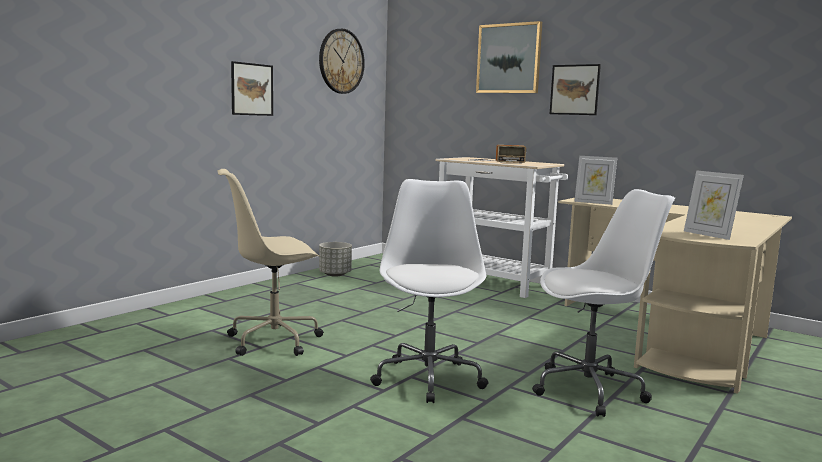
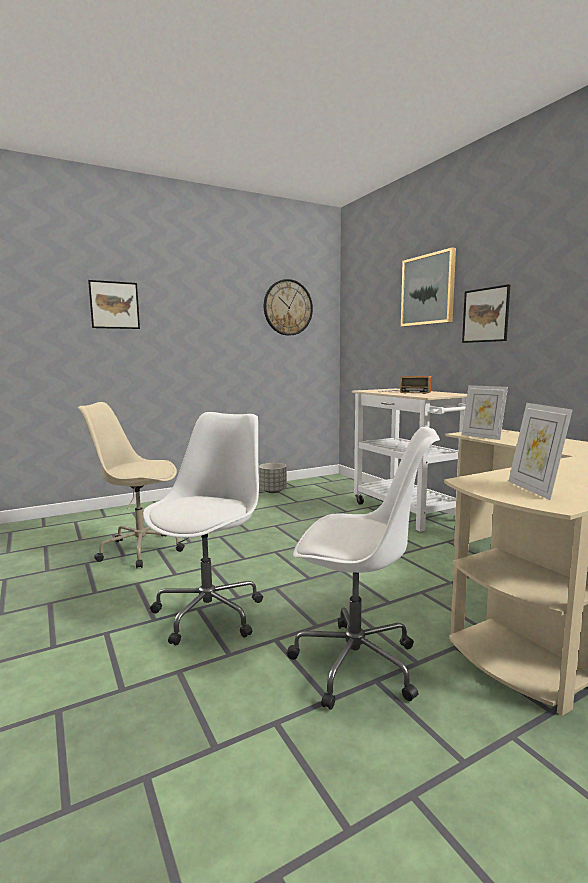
camera: 25 degrees right, 0 degrees up
(252, 89) = (194, 335): picture -> picture (114, 305)

